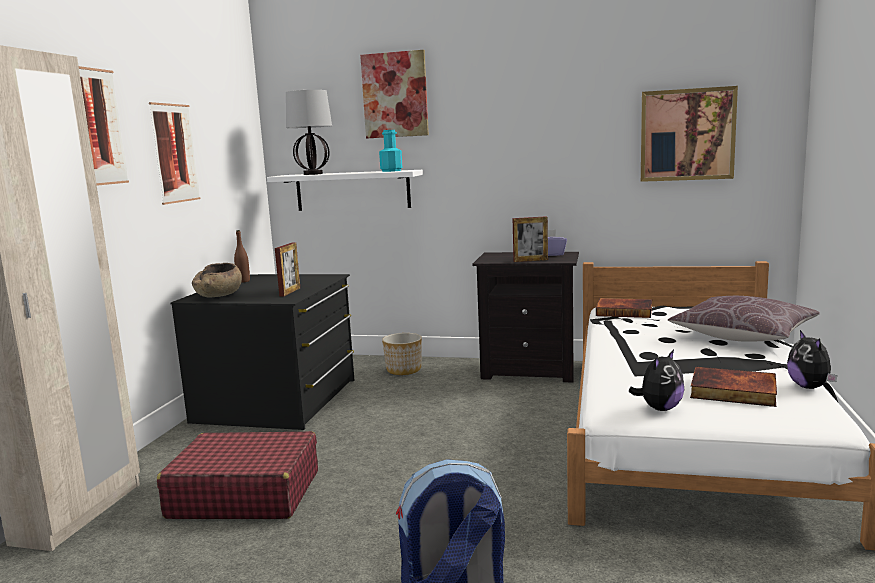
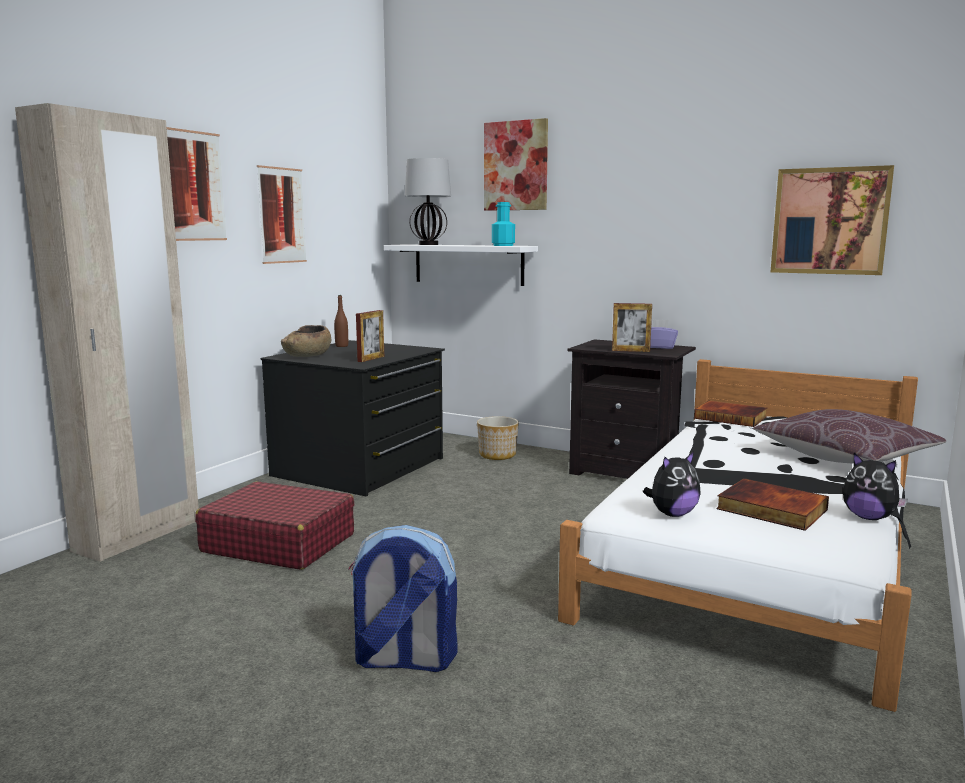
camera: 15 degrees right, 0 degrees up
(810, 387) = (869, 517): plush toy -> plush toy turned 60 degrees counterclockwise

